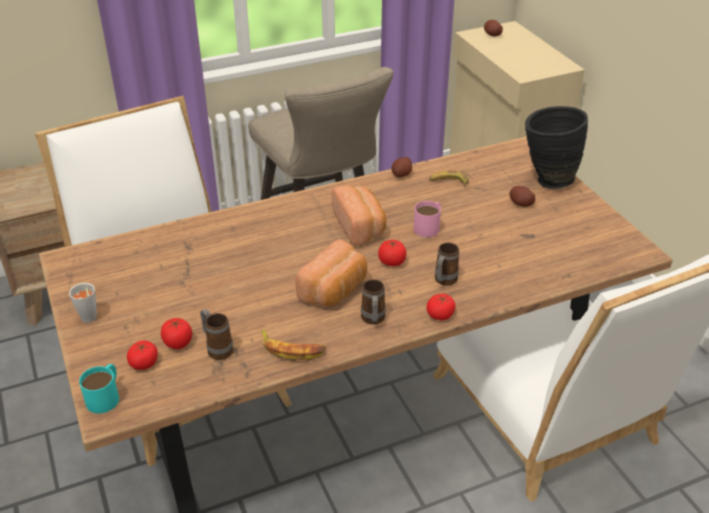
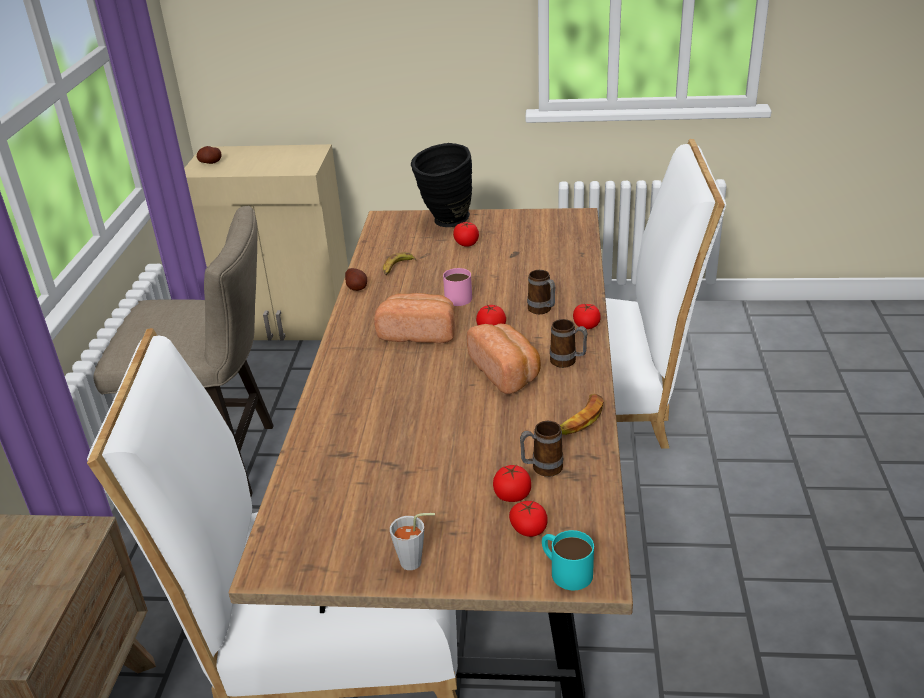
camera: 60 degrees left, 5 degrees down
(521, 203) = (466, 244): potato -> tomato

